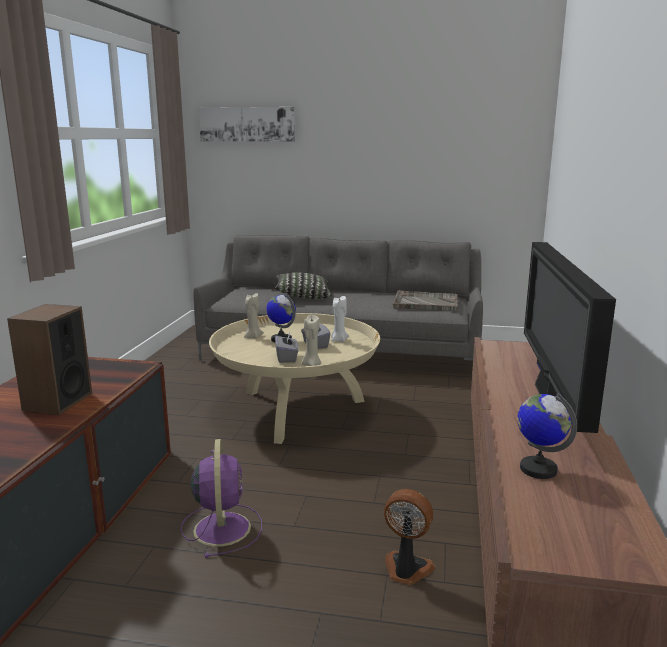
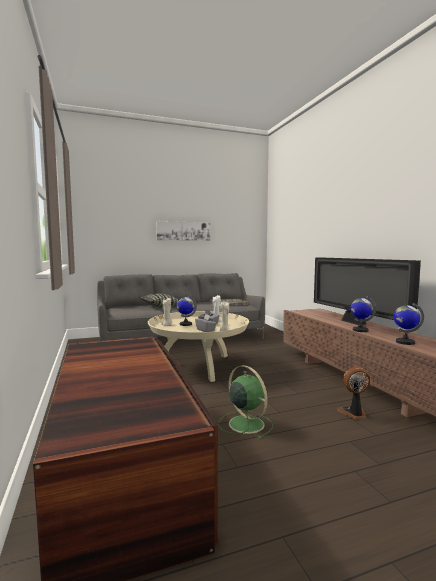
camera: 30 degrees left, 10 degrees down
(57, 402) = (130, 361): speaker -> none
(222, 527) = (245, 423): purple fan -> green fan
(247, 124) = (109, 209): picture -> picture (183, 231)
(515, 417) = (360, 330): none -> globe

